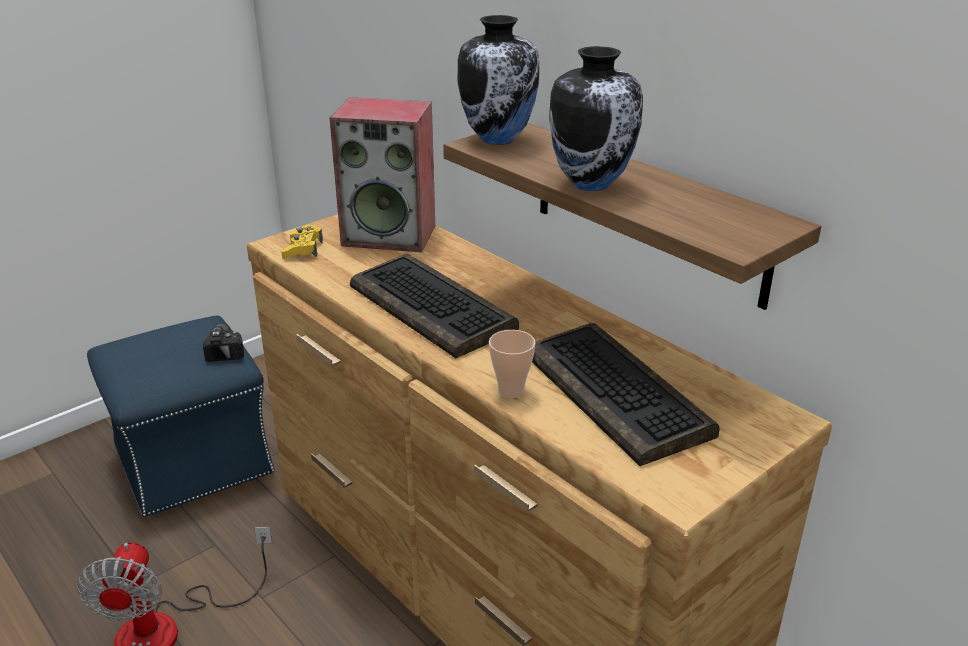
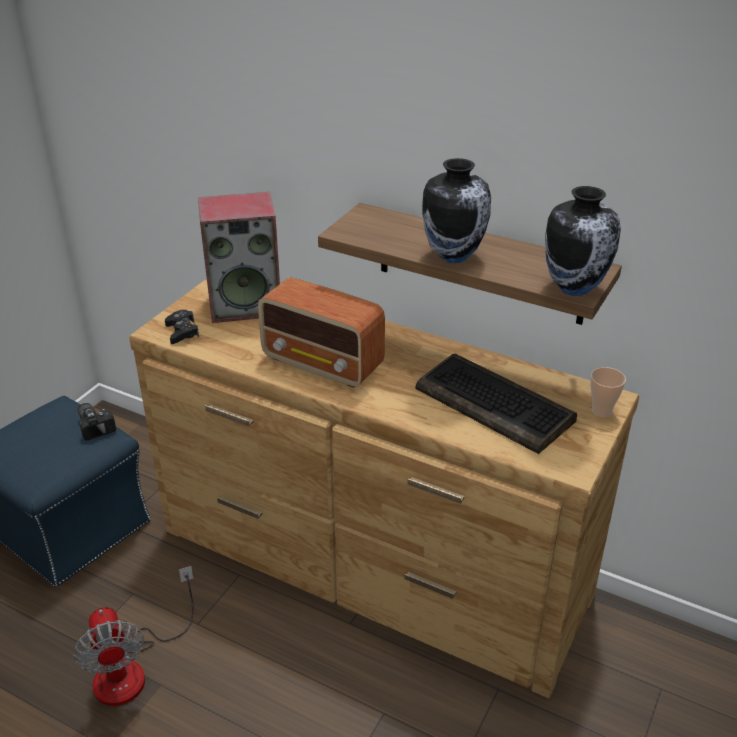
camera: 20 degrees left, 5 degrees up
(303, 249) = (182, 332): yellow game controller -> black game controller
(433, 308) = (323, 364): keyboard -> radio
(499, 139) = (357, 224): vase -> vase (575, 288)
(511, 391) = (422, 419): cup -> cup (601, 411)

